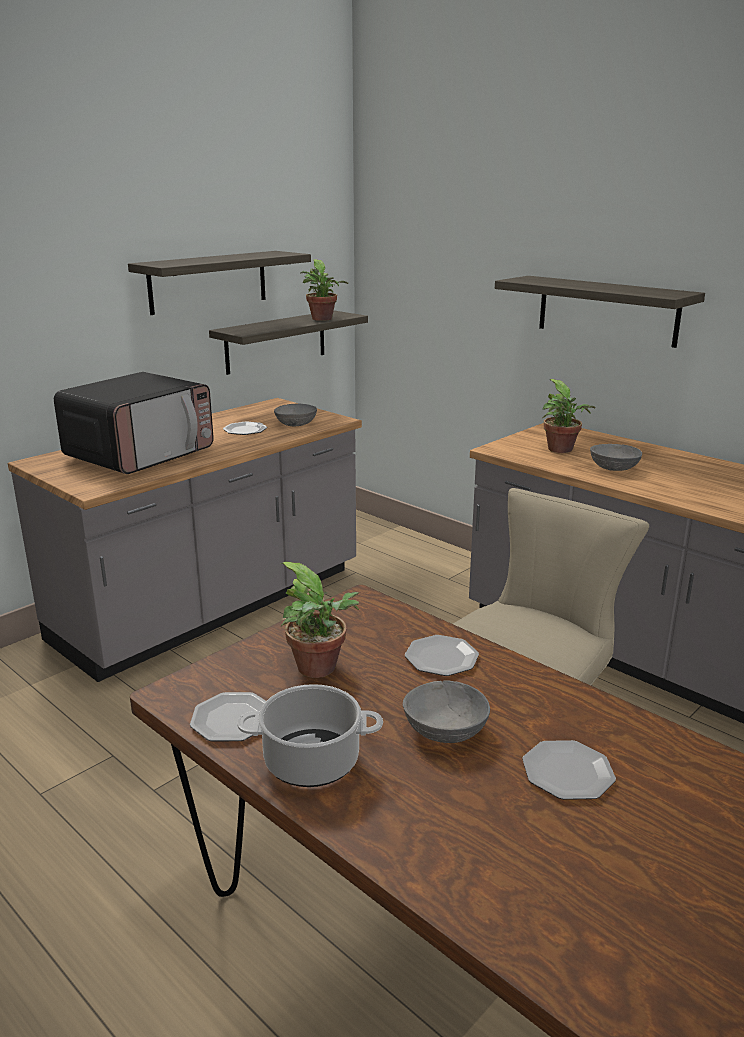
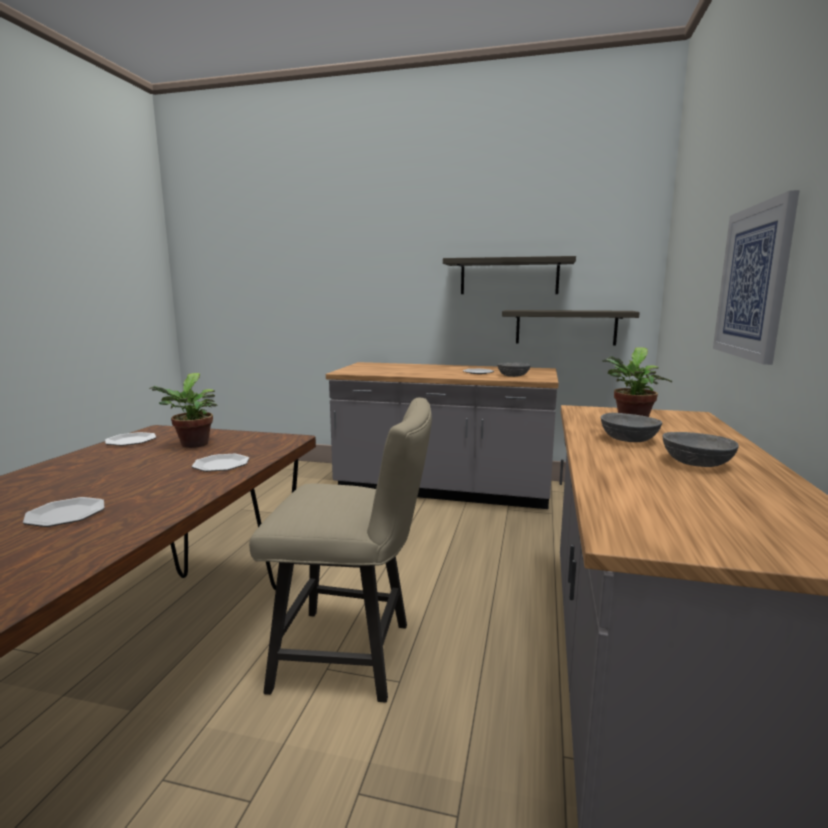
camera: 60 degrees right, 10 degrees down
(141, 454) = (402, 369): microwave -> none
(310, 762) = (87, 459): cooking pot -> none
(322, 319) = (594, 310): potted plant -> none
(445, 730) = (123, 478): grey bowl -> grey bowl (696, 463)
(607, 310) = (753, 282): shelf -> picture

